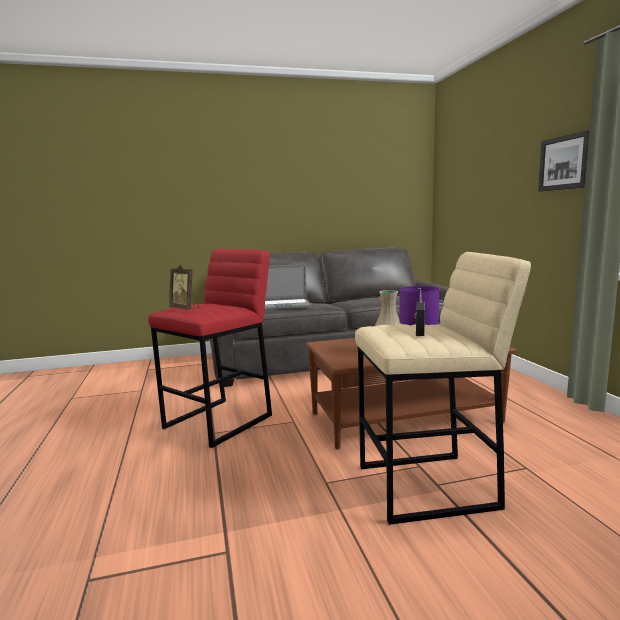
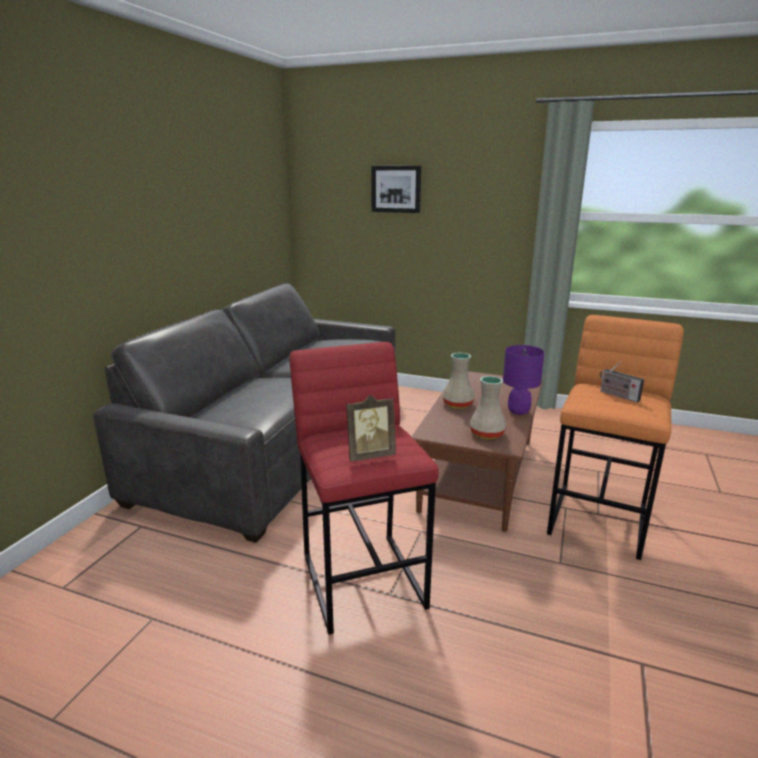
camera: 55 degrees left, 10 degrees up
(282, 305) = (268, 397): laptop -> none
(353, 355) = (486, 433): none -> beige vase
(429, 486) = (598, 518): beige stool -> orange stool
(565, 163) = (499, 202): picture -> picture (396, 189)

